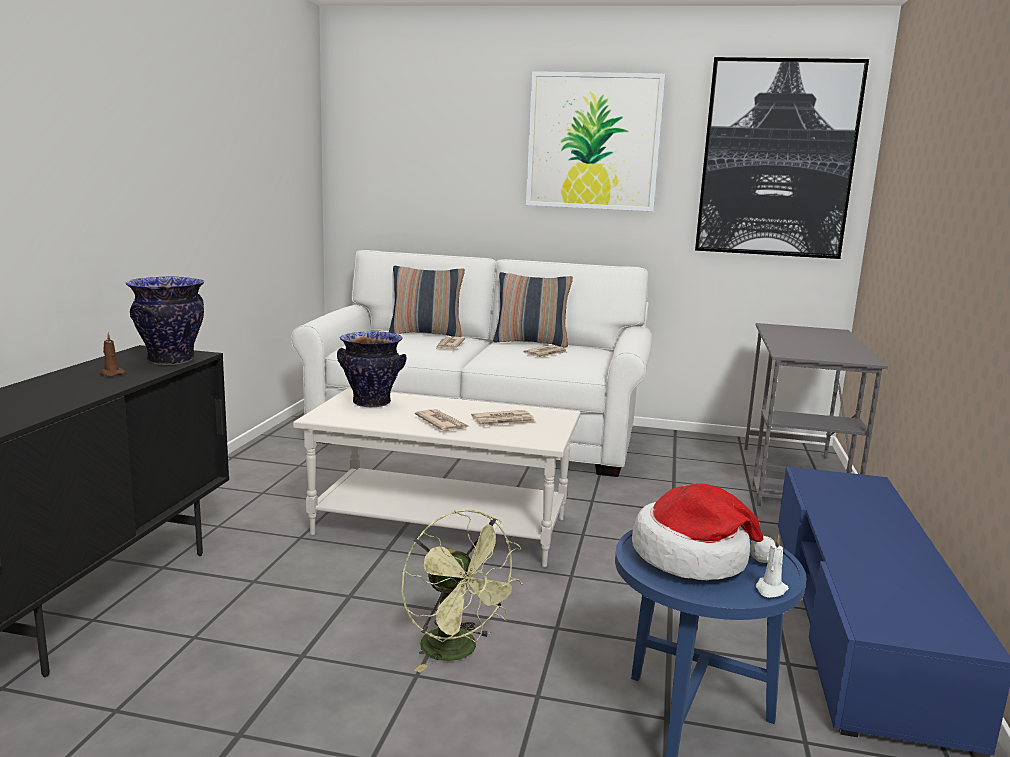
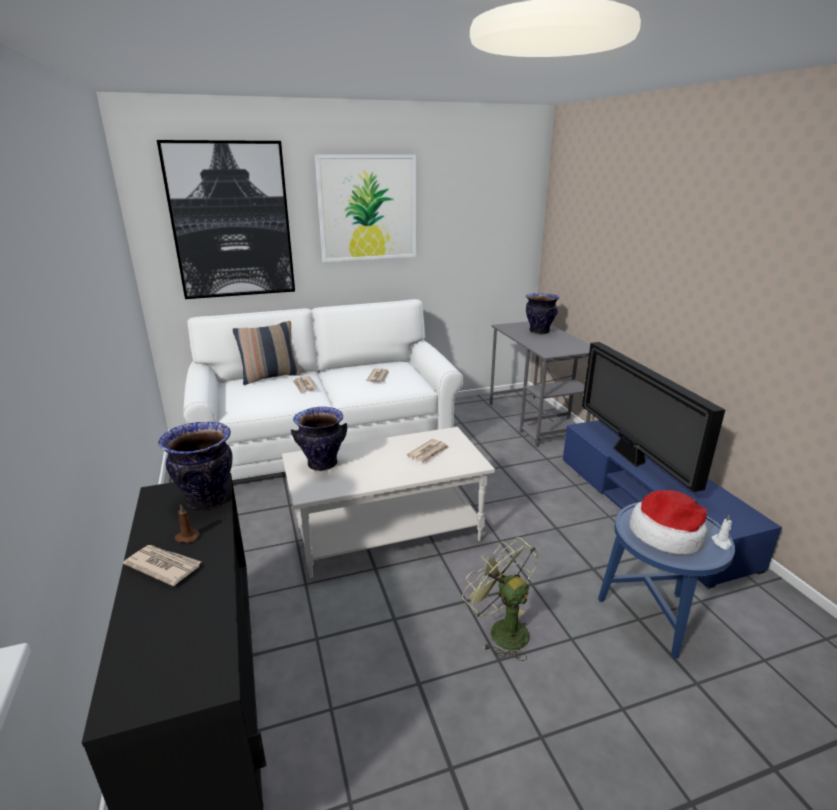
camera: 30 degrees left, 10 degrees up
(441, 423) = (395, 469): newspaper -> newspaper (163, 566)
(458, 652) = (501, 629): green fan -> green fan turned 150 degrees counterclockwise
(531, 342) = (354, 367): pillow -> none
(777, 159) = (490, 212): picture -> picture (231, 221)
(818, 337) = (539, 332): none -> vase
(839, 519) = (630, 458): none -> television

